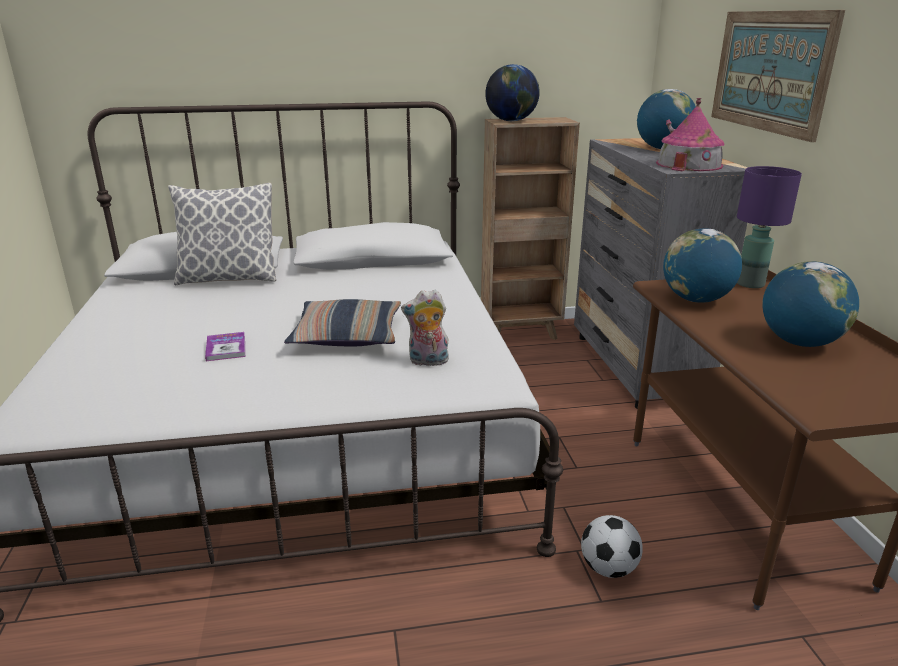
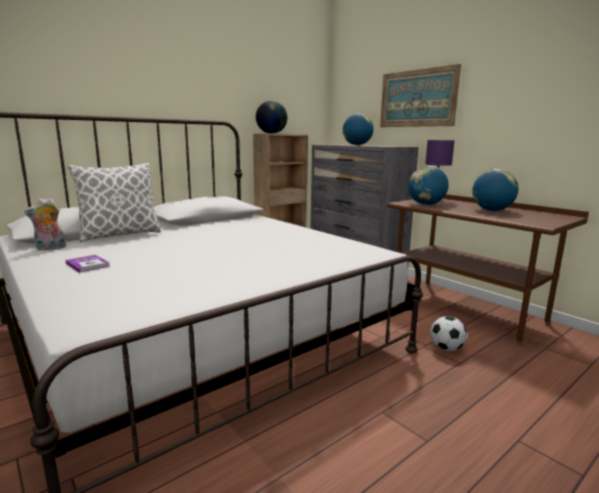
camera: 30 degrees left, 10 degrees down
(226, 348) = (184, 262): book -> book (87, 265)
(347, 335) = (257, 246): pillow -> none
(427, 362) = (325, 248): plush toy -> plush toy (50, 248)
(689, 164) = (386, 146): toy house -> none

